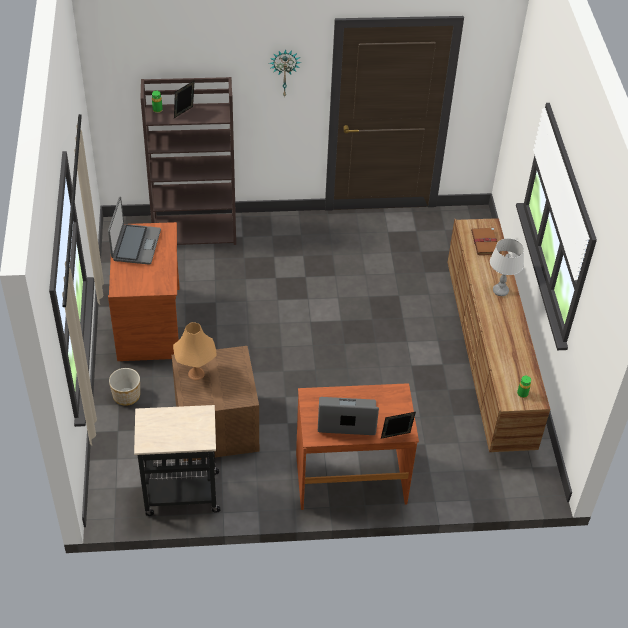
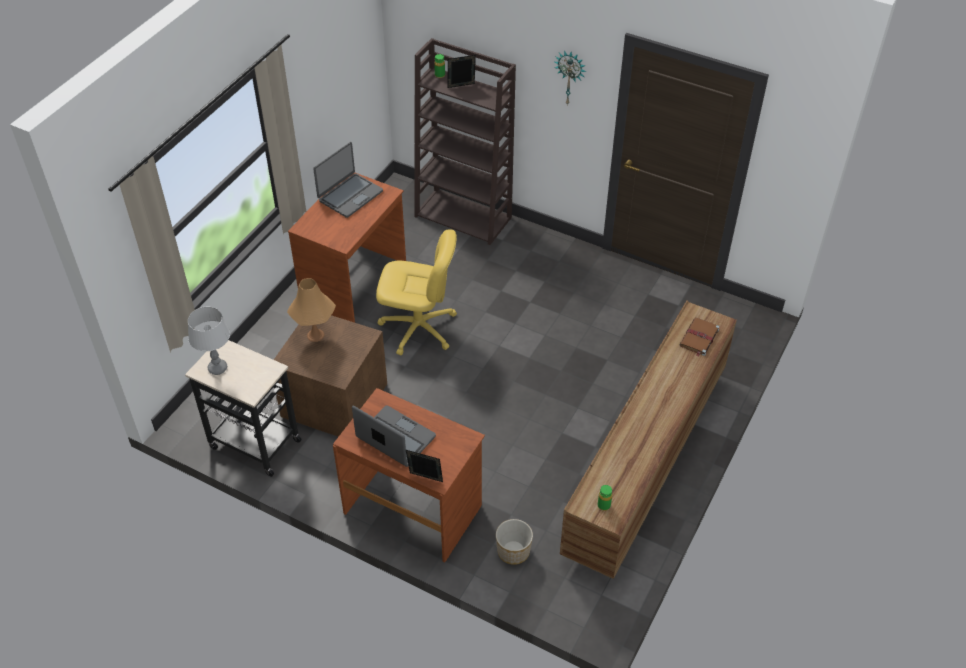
camera: 35 degrees right, 0 degrees up
(126, 396) = (282, 336): planter -> planter (513, 552)
(235, 337) = (419, 328): none -> yellow office chair
(500, 291) = (672, 393): grey table lamp -> grey table lamp (217, 368)

